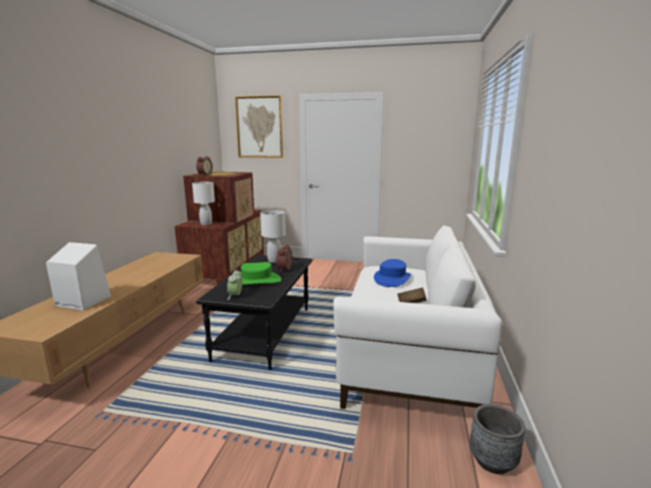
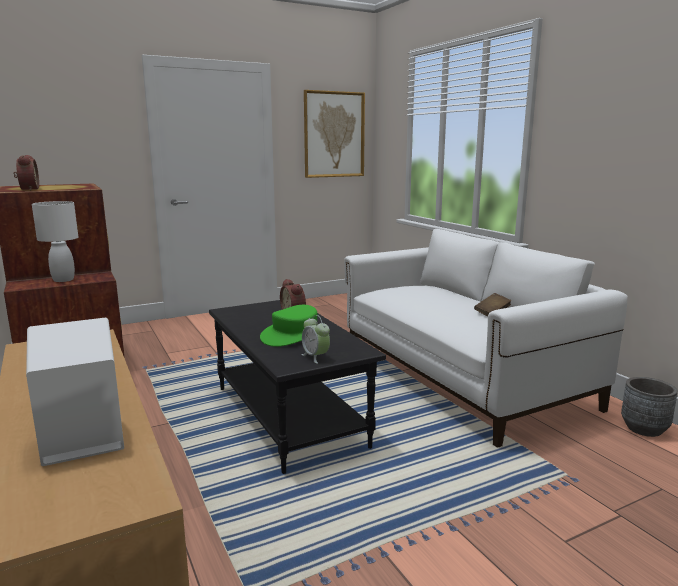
camera: 40 degrees left, 0 degrees up
(259, 127) = (70, 106): picture -> picture (334, 134)
(274, 261) = (255, 310): white table lamp -> none
(392, 279) = (425, 297): blue hat -> none

